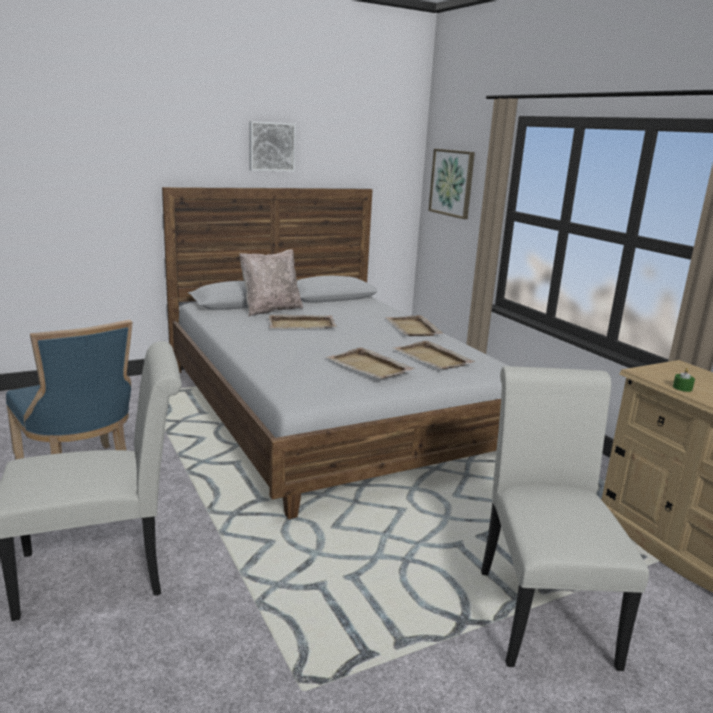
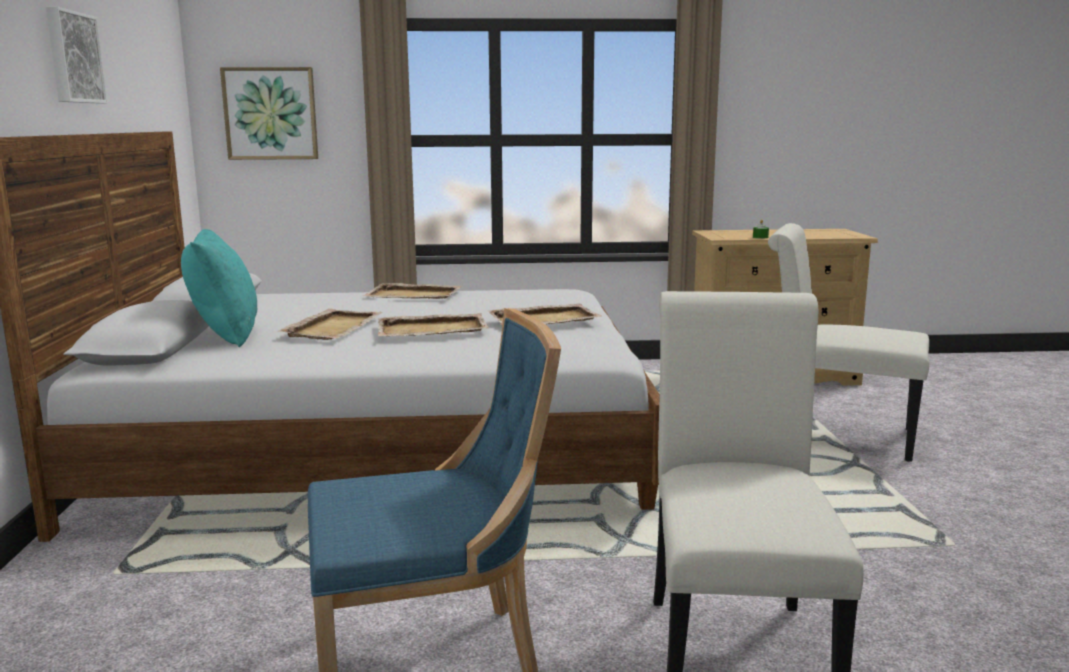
camera: 65 degrees left, 5 degrees down
(270, 310) = (225, 335): beige pillow -> turquoise pillow
(433, 358) = (531, 301): beige tray -> beige tray (433, 329)

